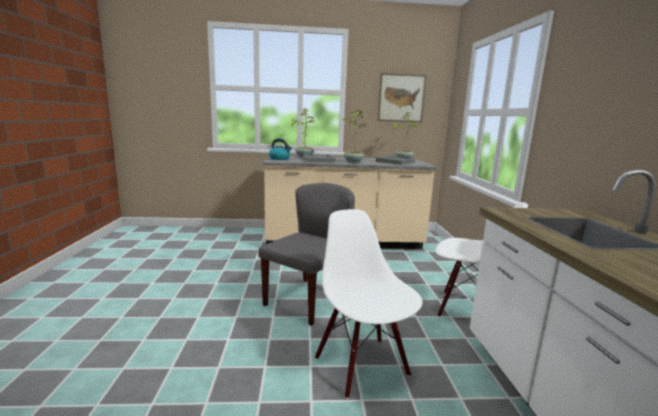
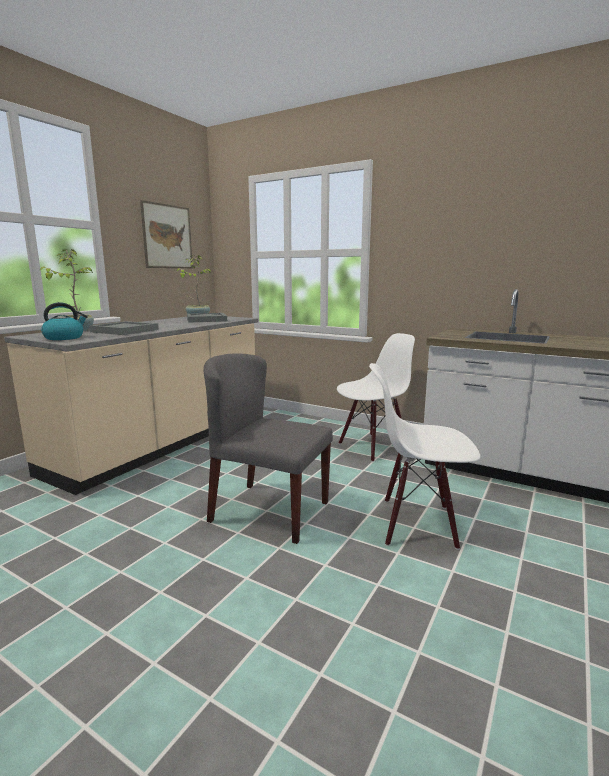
camera: 55 degrees left, 0 degrees up
(308, 299) = (268, 511): grey chair -> grey chair turned 45 degrees counterclockwise
(353, 162) = (171, 326): potted plant -> none

